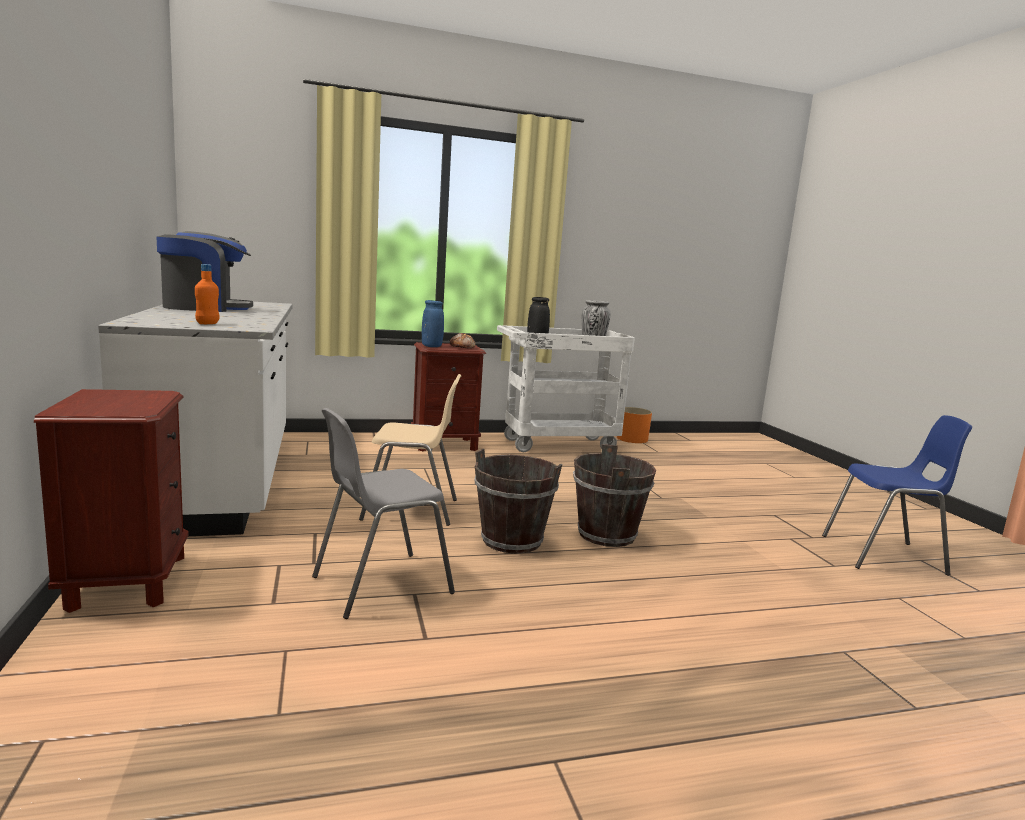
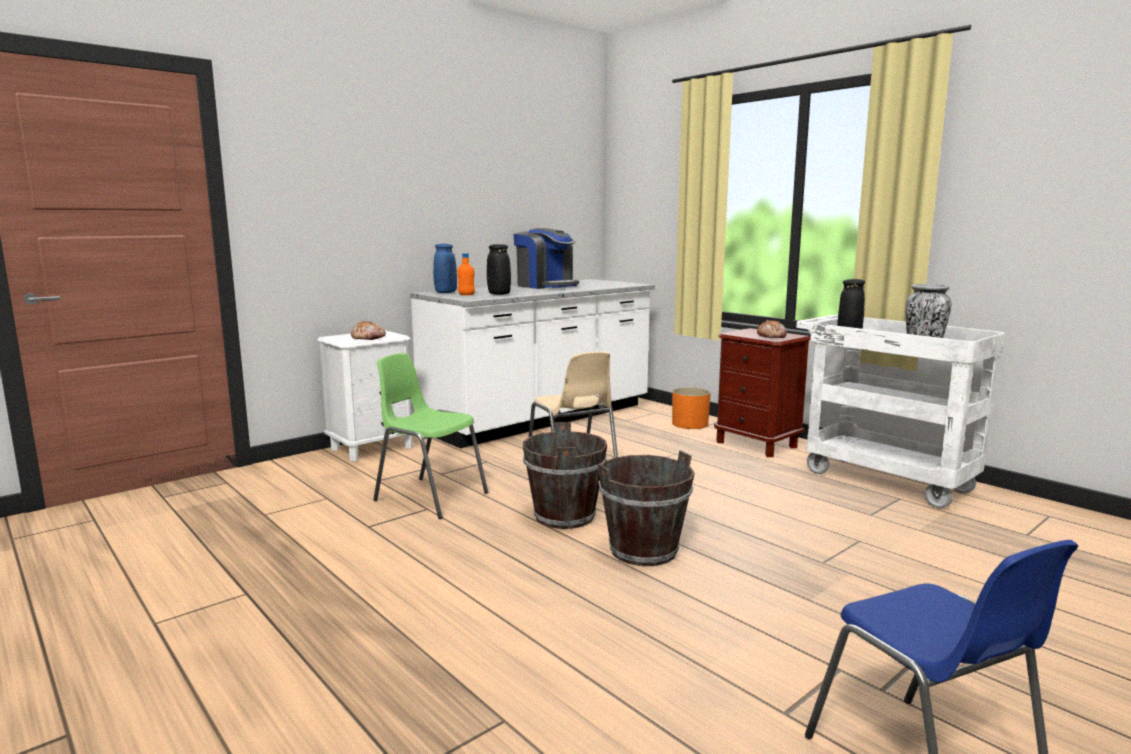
camera: 65 degrees right, 0 degrees up
(127, 582) = (372, 448): brown nightstand -> white nightstand
(138, 402) = (369, 338): none -> bread
(238, 321) = (499, 294): none -> black vase
(380, 584) = (430, 497): grey chair -> green chair
(431, 346) = (739, 332): blue vase -> blue vase (446, 292)
(632, 439) = (1041, 511): orange planter -> orange planter (690, 424)

